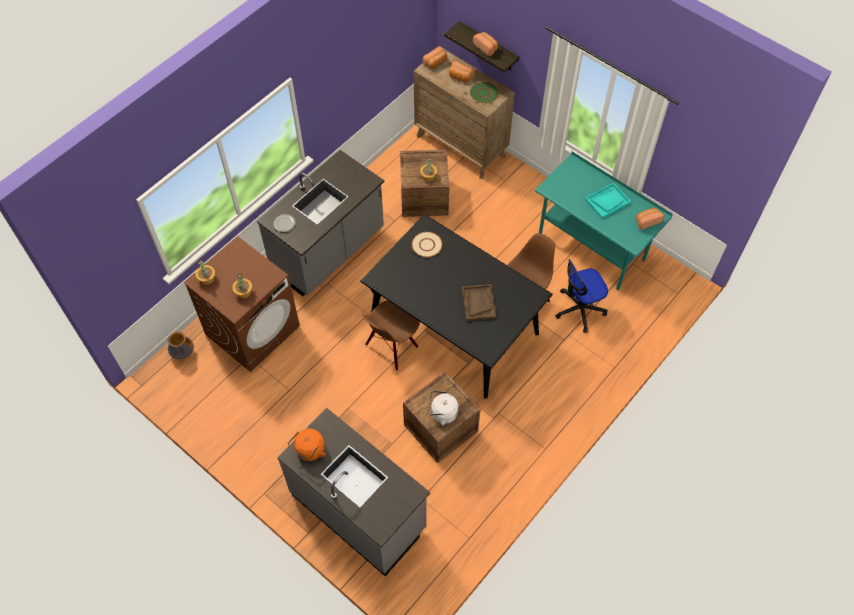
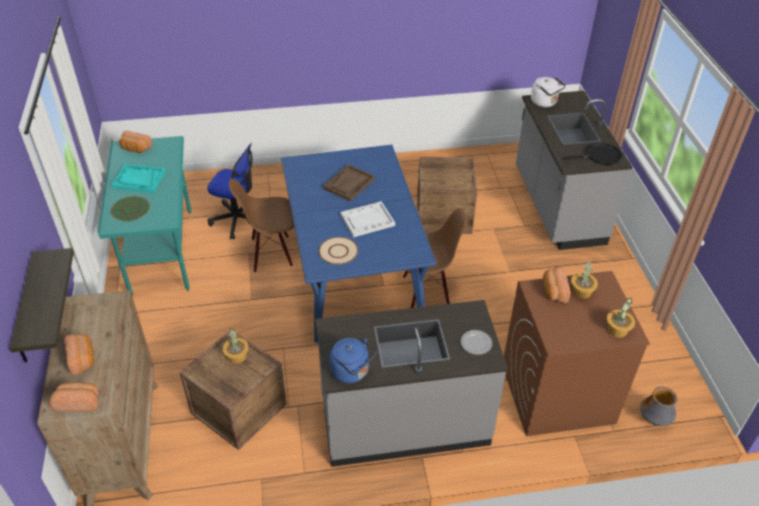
camera: 140 degrees left, 15 degrees down
(309, 451) = (600, 156): orange kettle -> black frying pan
(335, 166) = (352, 372): none -> blue kettle
(434, 281) = (367, 220): none -> white tray
(442, 413) = (451, 171): white kettle -> white kettle (545, 102)
(453, 326) = (355, 272): black dining table -> blue dining table
(483, 93) = (91, 319): green plate -> green plate (131, 209)
(486, 47) = (44, 287): bread -> bread (553, 291)

